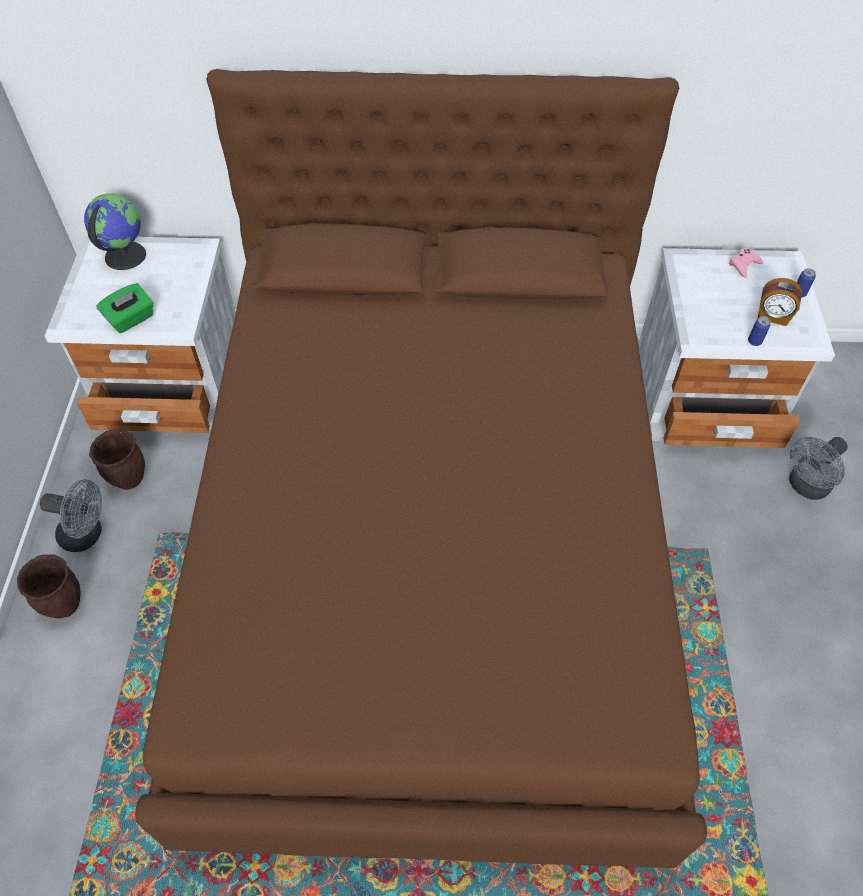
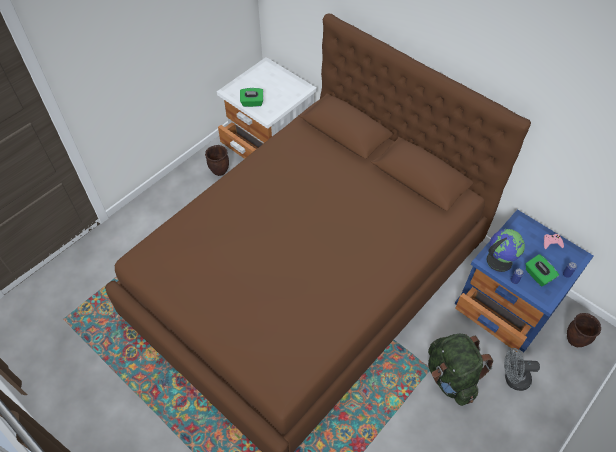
camera: 40 degrees right, 0 degrees up
(65, 604) = (159, 204): brown planter -> brown planter (575, 340)
(87, 535) = (187, 183): grey fan -> none
(124, 255) = (273, 74): globe -> globe (499, 260)
(710, 397) = (507, 305): white nightstand -> blue nightstand
(740, 541) = (451, 377): none -> green backpack
(772, 316) = (538, 275): alarm clock -> green tissue box

